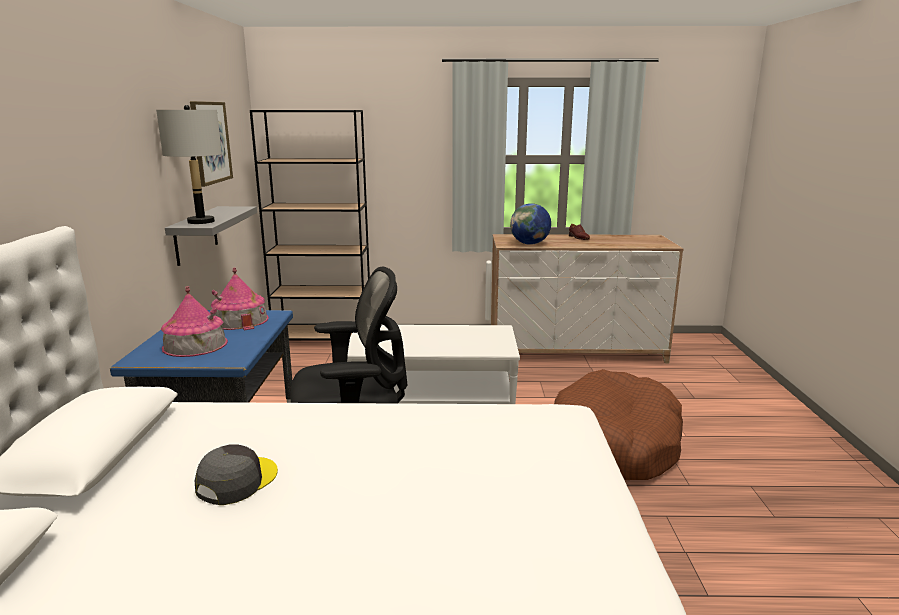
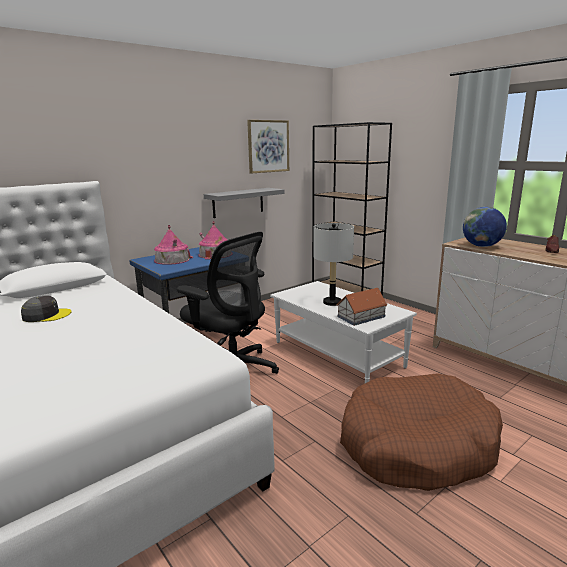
camera: 50 degrees right, 0 degrees up
(201, 222) = (226, 193): grey table lamp -> grey table lamp (332, 302)
(482, 344) = (361, 316): none -> toy house

